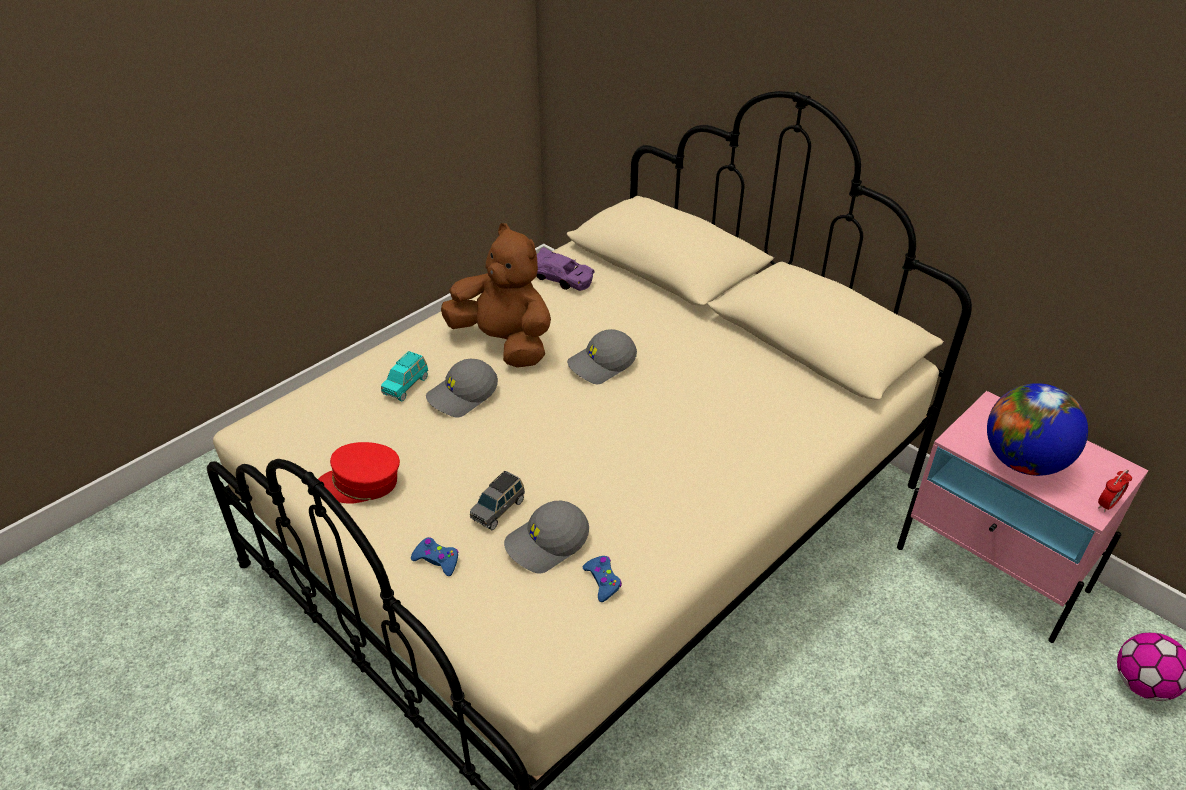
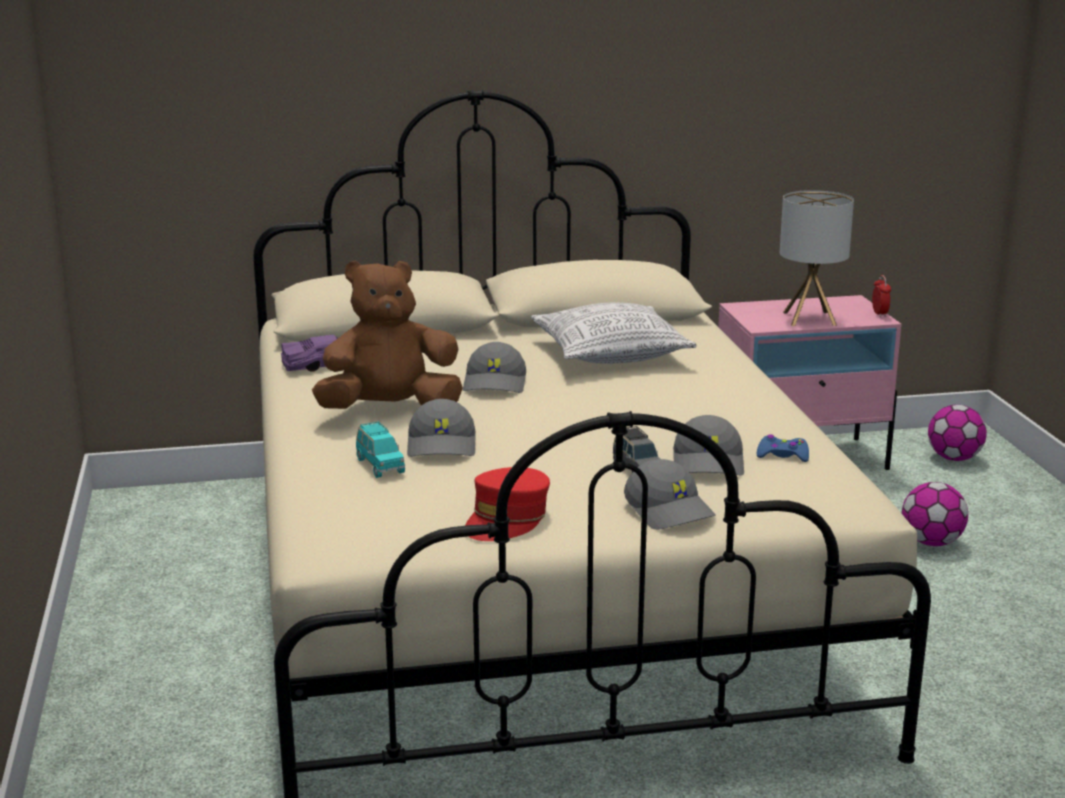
camera: 55 degrees left, 20 degrees down
(437, 560) = (670, 510): blue game controller -> grey cap
(727, 391) = (611, 354): none -> pillow
(933, 736) = (931, 542): none -> football
(1023, 462) = (809, 318): globe -> table lamp

